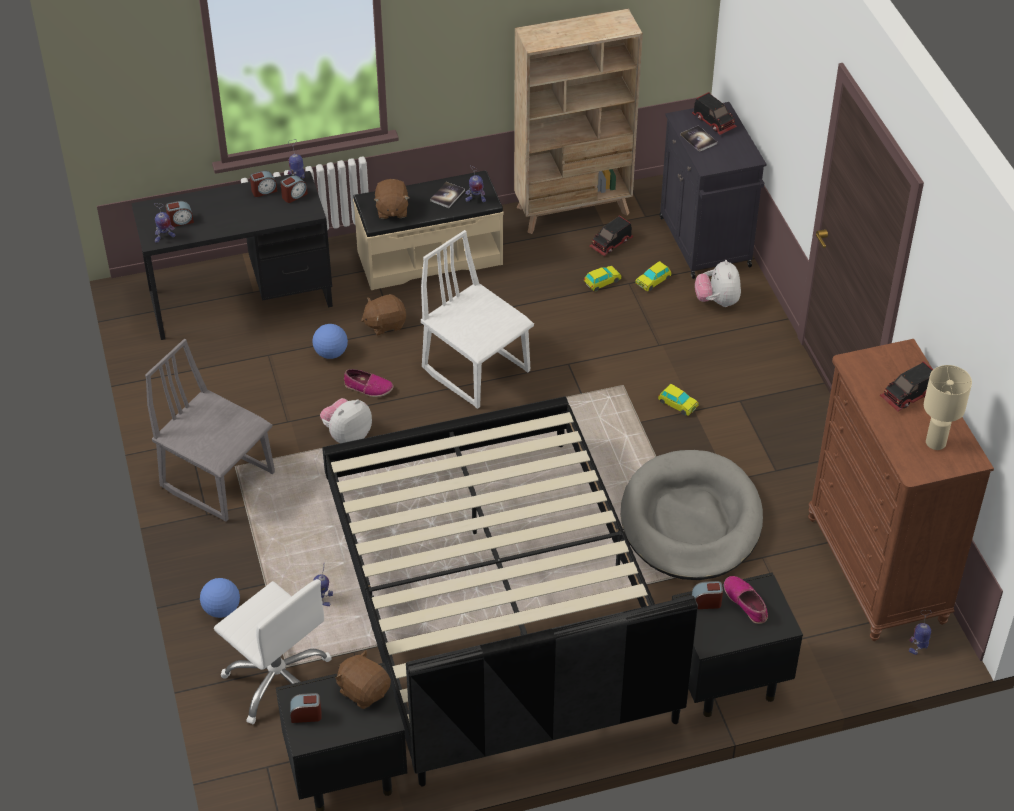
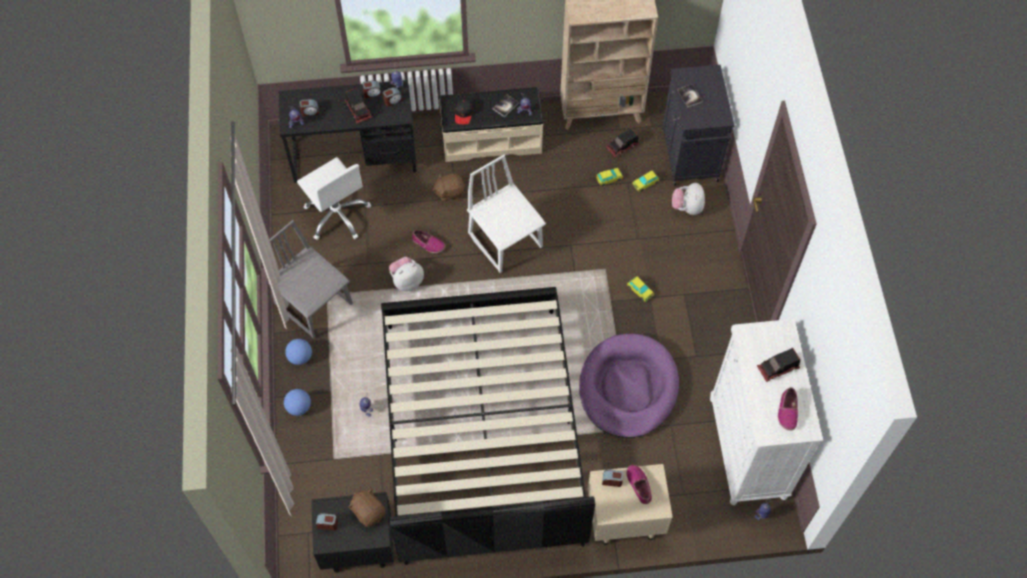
camera: 10 degrees right, 15 degrees up
(279, 680) = (327, 468): white office chair -> white office chair (337, 215)
(331, 353) = (408, 211): football -> football (300, 357)
(391, 210) = (463, 113): brown plush toy -> black cap
(691, 521) = (628, 388): grey dog bed -> purple dog bed
(714, 122) = (704, 82): toy truck -> toy truck (358, 109)
(726, 681) = (624, 519): black nightstand -> beige nightstand
(876, 570) = (747, 448): brown dresser -> white dresser
(936, 442) = (787, 411): beige table lamp -> shoe

